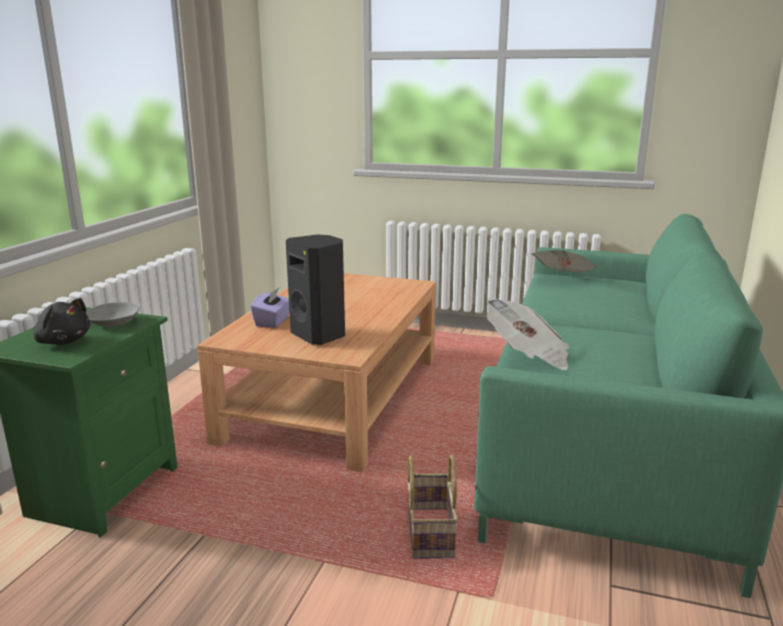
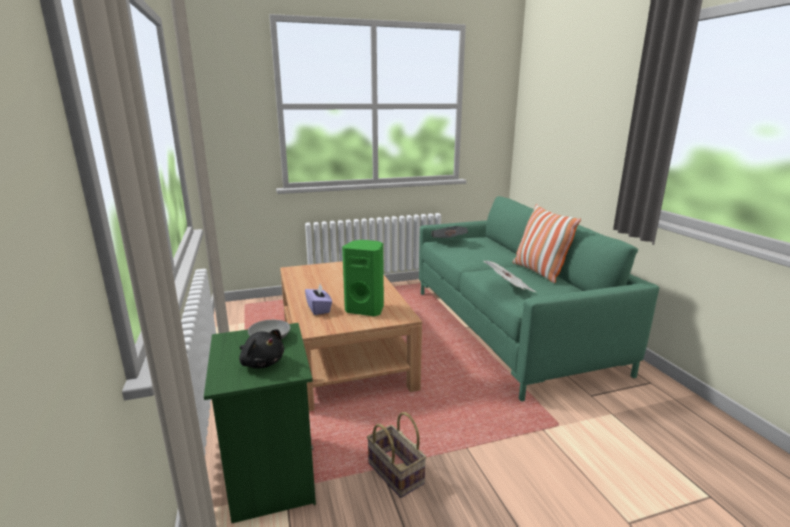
camera: 35 degrees left, 0 degrees up
(63, 341) = (262, 363): black plush toy -> black plush toy turned 45 degrees clockwise
(320, 335) = (366, 309): black speaker -> green speaker
(428, 532) = (494, 407): basket -> basket (393, 473)
(633, 346) = (539, 272): none -> pillow

